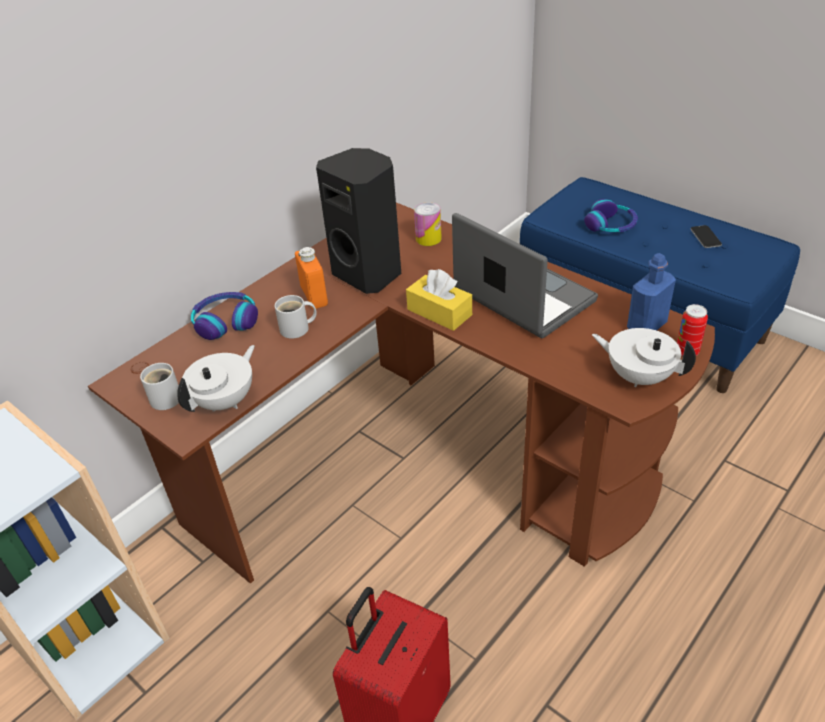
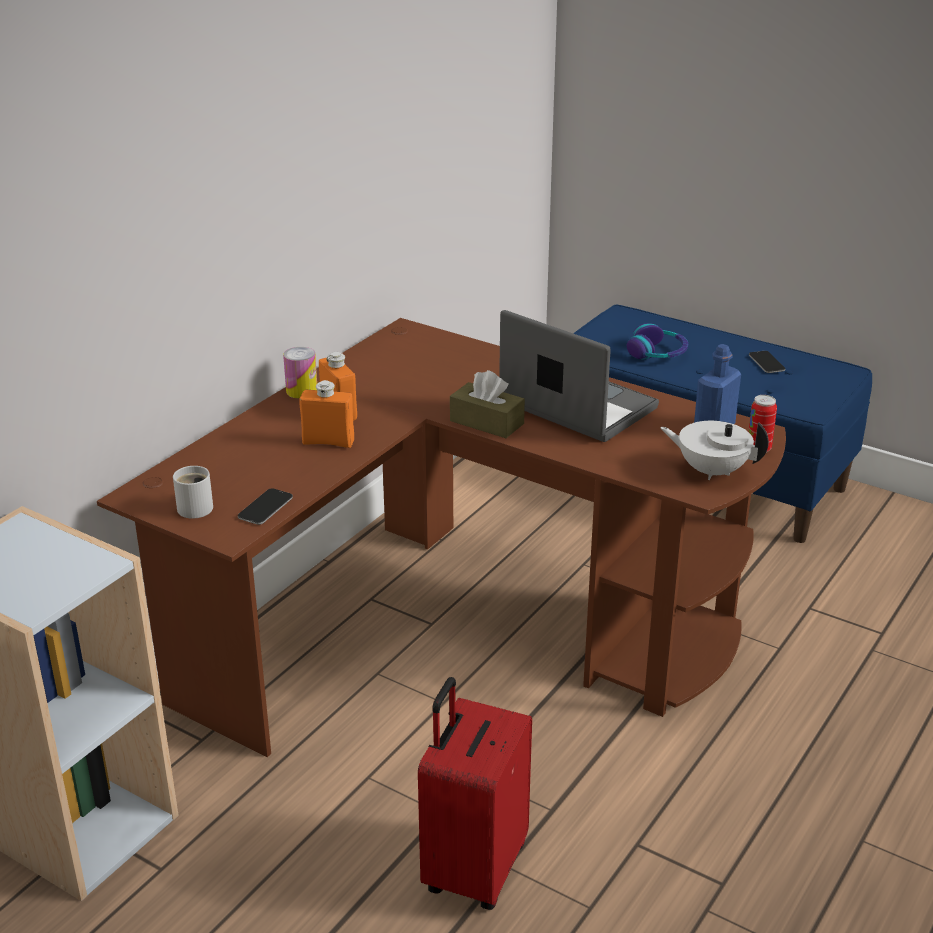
camera: 10 degrees left, 10 degrees down
(225, 401) = (265, 508): white teapot -> phone
(226, 322) = (241, 438): headphones -> none
(297, 329) = (328, 442): white mug -> orange bottle
(369, 274) = (397, 389): black speaker -> none
(428, 239) = (458, 355): can -> can (301, 391)
(439, 312) = (486, 422): yellow tissue box -> brown tissue box

